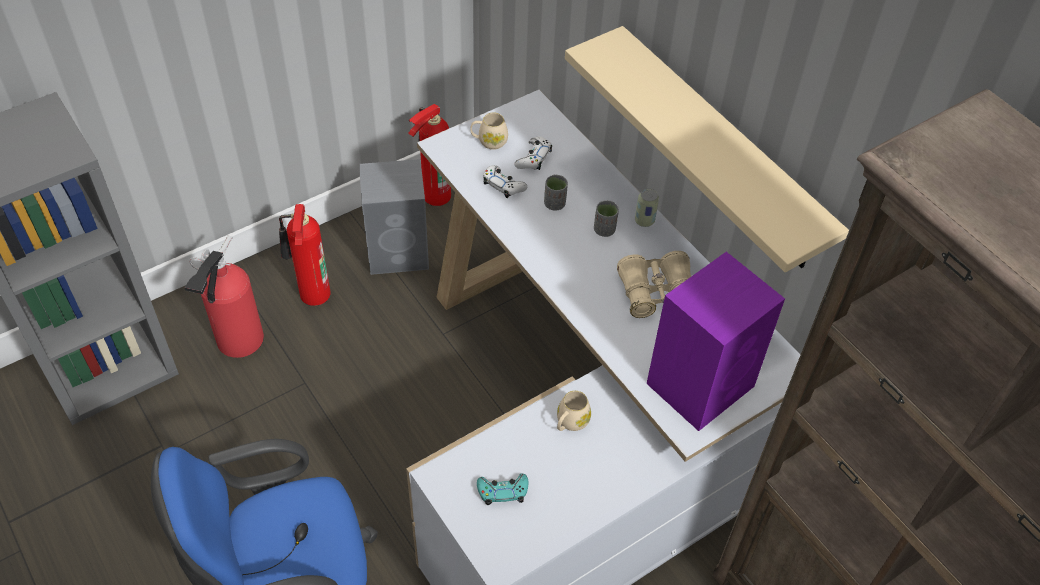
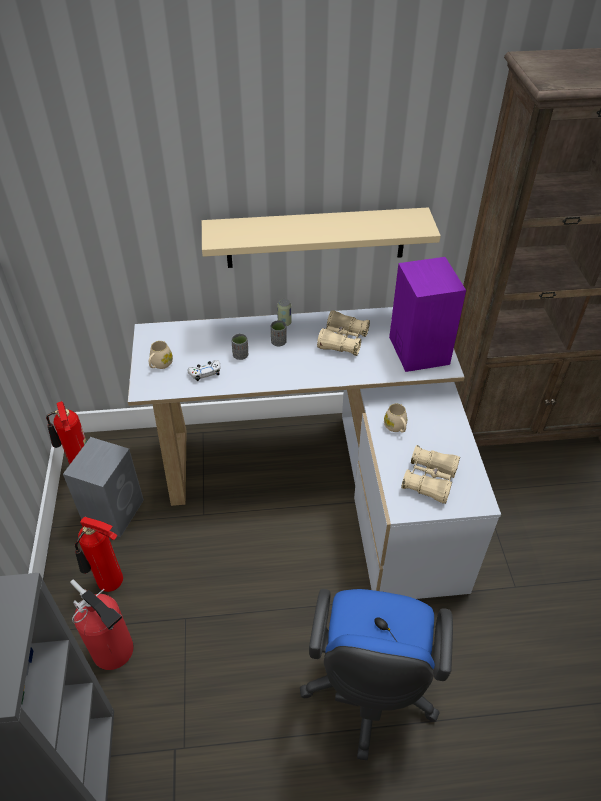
camera: 60 degrees left, 5 degrees down
(503, 491) = (429, 480): turquoise game controller -> beige binoculars
(533, 158) = (193, 349): white game controller -> none

